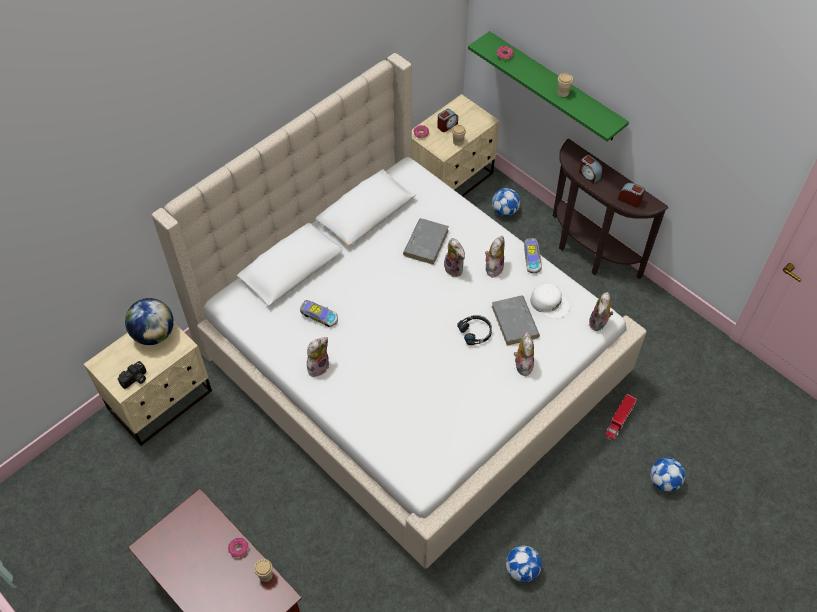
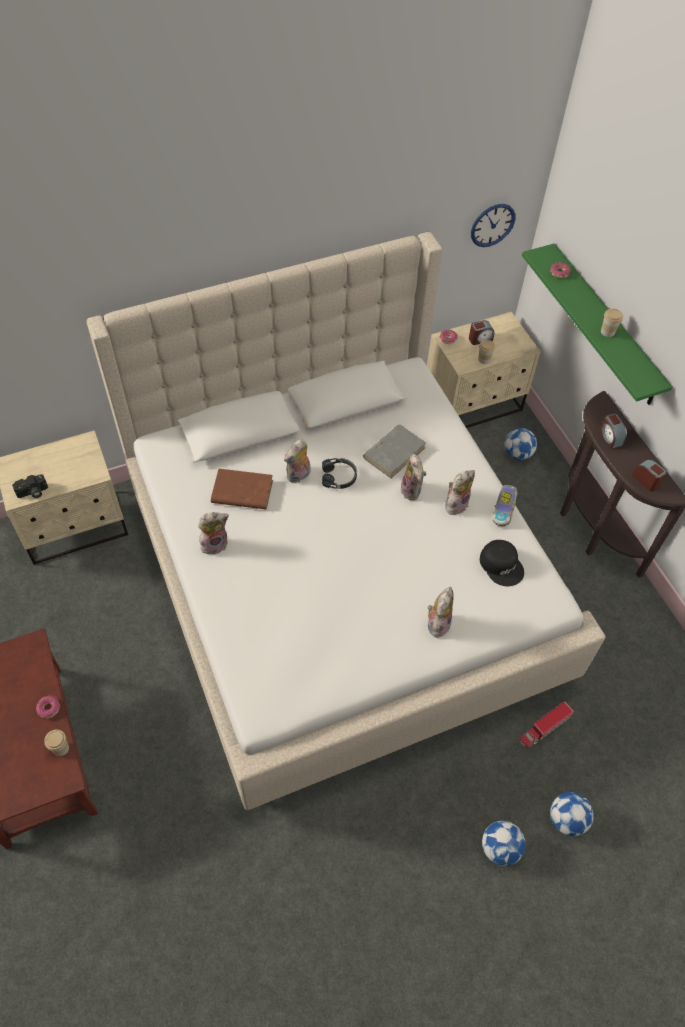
camera: 20 degrees right, 0 degrees up
(154, 334) = (75, 453): globe -> none
(318, 317) = (241, 492): toy car -> brown book
(436, 30) = (492, 225): none -> wall clock
(476, 332) = (402, 568): black headphones -> black headphones (339, 477)
(515, 322) = (451, 572): grey book -> none
(522, 570) = (356, 855): football -> football (499, 848)
(550, 303) = (502, 565): white cap -> black cap
(599, 323) = (549, 608): plush toy -> plush toy (299, 476)

